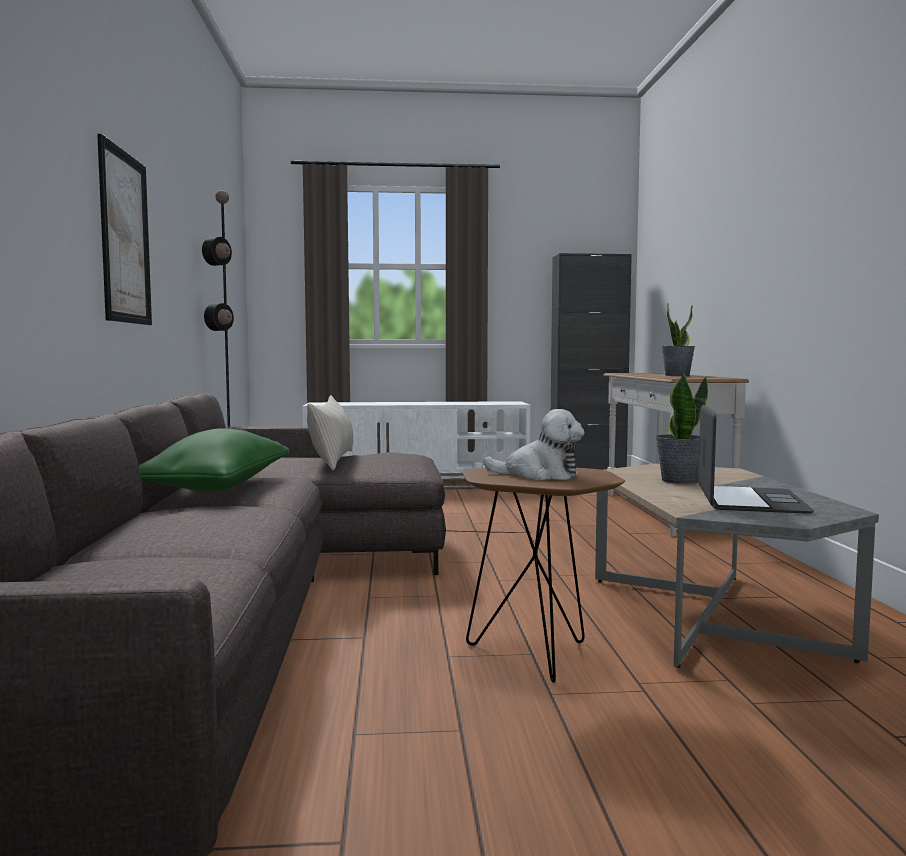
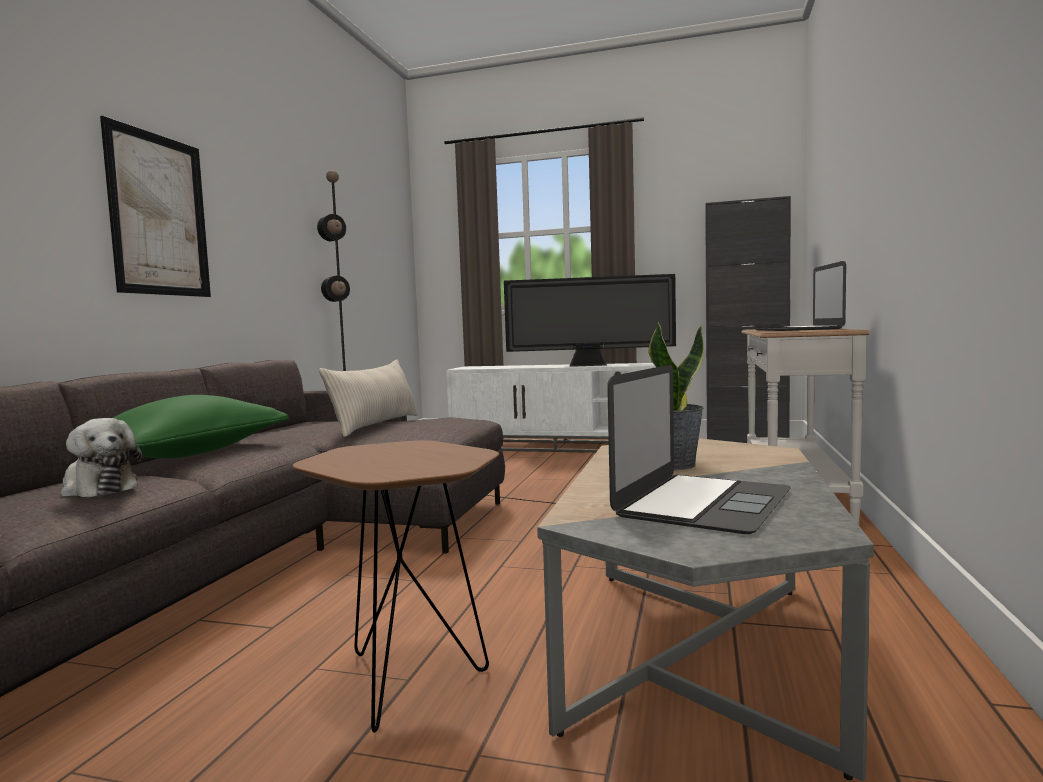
camera: 20 degrees right, 0 degrees up
(451, 403) = (590, 365): none -> television
(539, 475) = (394, 457): plush toy -> plush toy (98, 488)
(677, 375) = (797, 329): potted plant -> laptop

